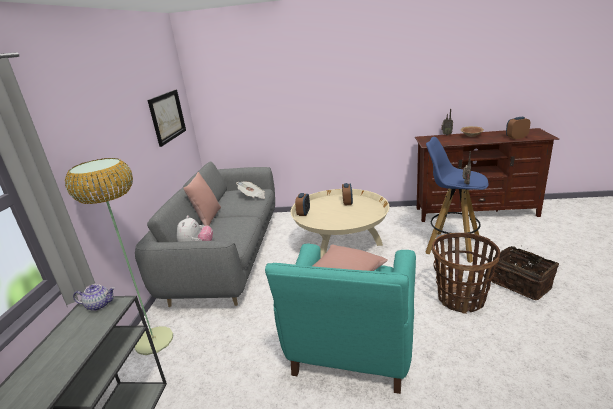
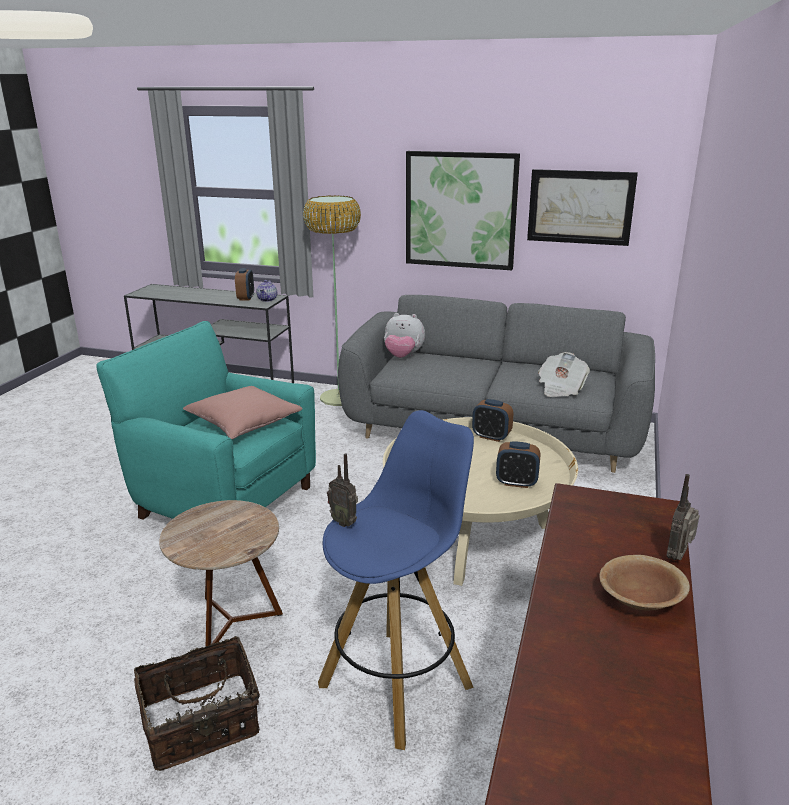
camera: 100 degrees right, 0 degrees up
(130, 143) = (460, 210): none -> picture
(207, 218) = (491, 360): pink pillow -> none
(461, 298) = (231, 623): basket -> brown side table
(516, 137) = (560, 691): alarm clock -> alarm clock (246, 298)

